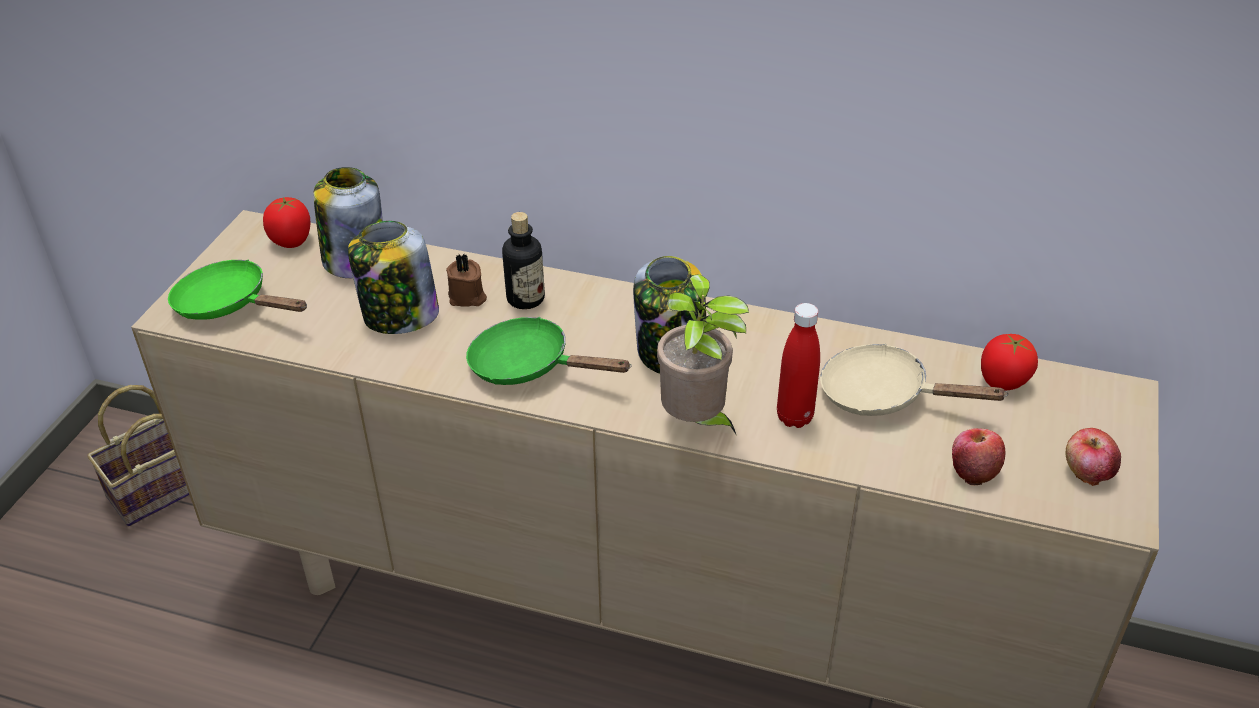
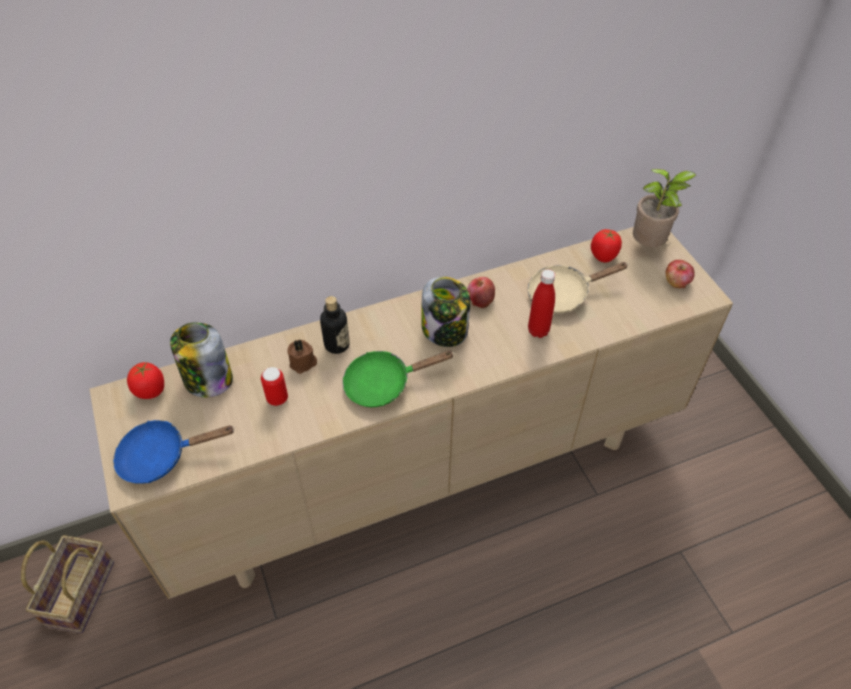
camera: 40 degrees left, 10 degrees up
(229, 305) = (161, 456): green frying pan -> blue frying pan
(399, 316) = (277, 398): jar -> can
(696, 422) = (498, 362): potted plant -> potted plant (649, 246)
(973, 470) = (635, 310): apple -> apple (480, 300)

